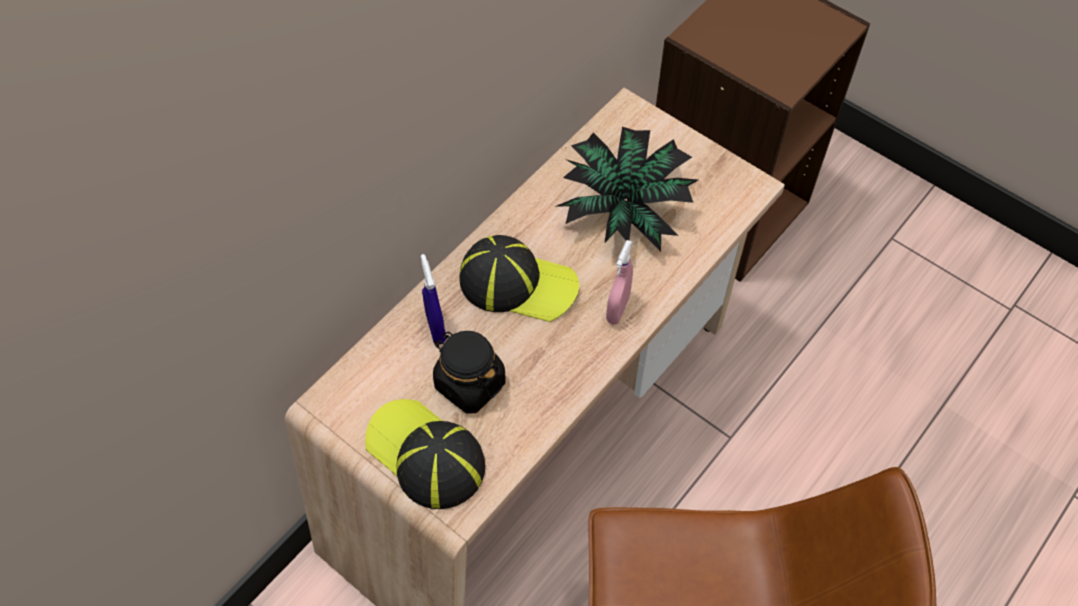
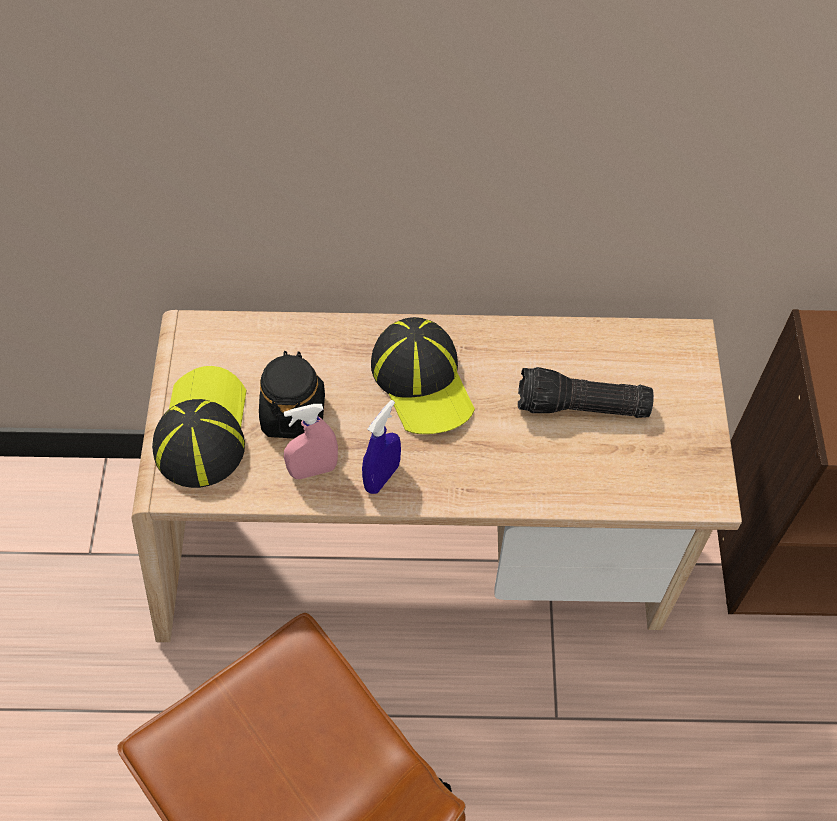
camera: 50 degrees right, 0 degrees up
(436, 328) = (325, 354): blue spray bottle -> blue spray bottle (382, 477)
(617, 309) = (466, 474): pink spray bottle -> pink spray bottle (313, 470)
(625, 207) = (580, 408): potted plant -> flashlight

